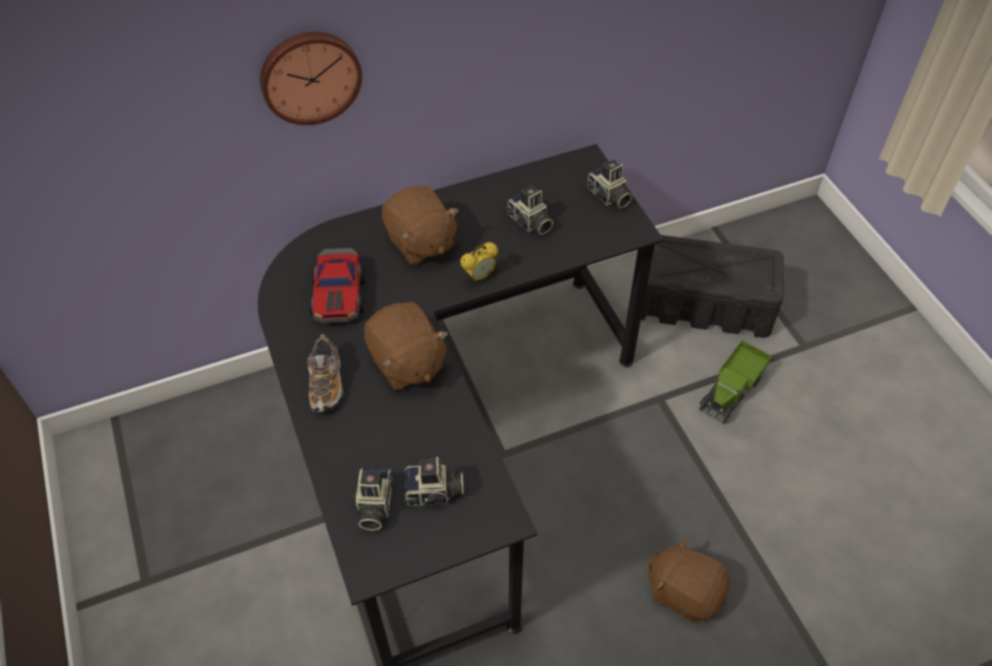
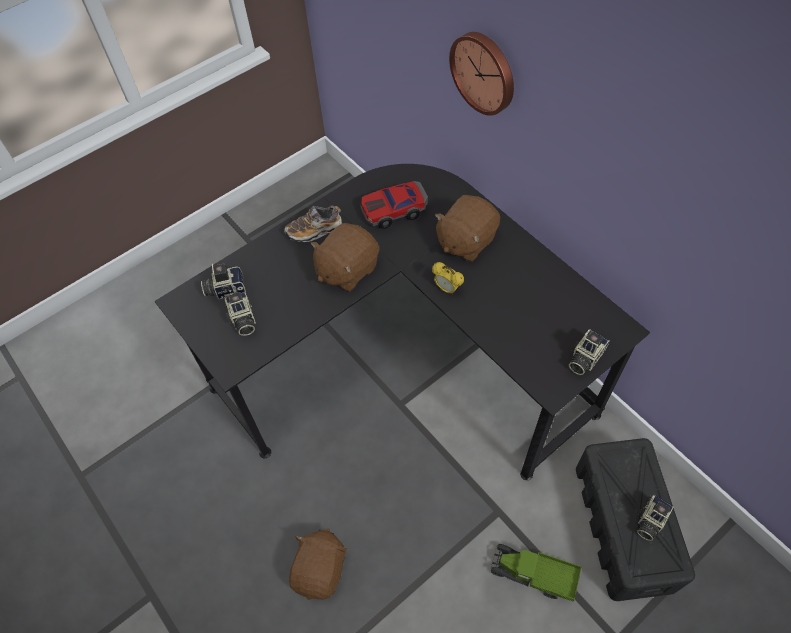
camera: 75 degrees right, 5 degrees up
(529, 222) = (522, 306): camera -> camera (649, 521)

